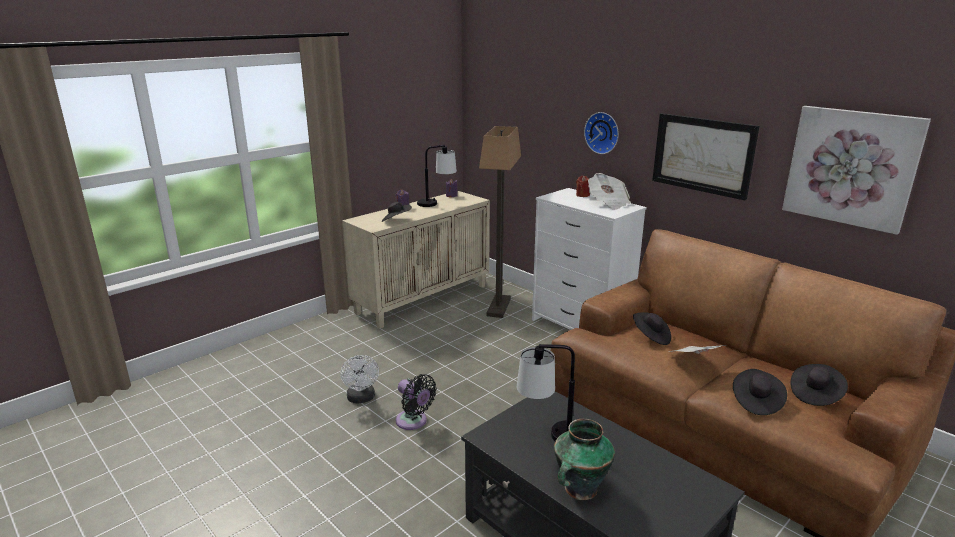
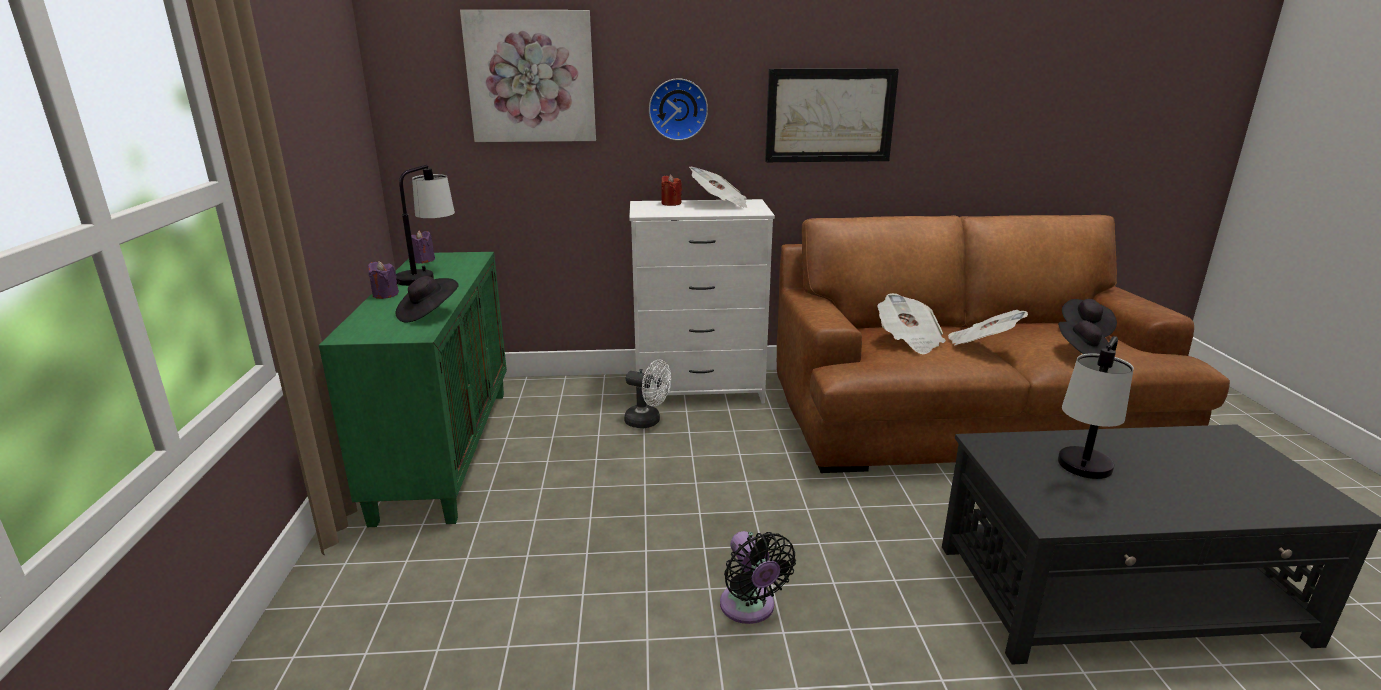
camera: 50 degrees left, 0 degrees up
(361, 399) = (627, 634): white fan -> white fan (648, 421)
(413, 422) = (749, 608): black fan -> black fan turned 75 degrees clockwise
(423, 299) = (444, 450): beige cabinet -> green cabinet
(499, 307) = (571, 411): floor lamp -> none
(579, 490) = (1209, 505): vase -> none
(651, 337) = (909, 341): black hat -> newspaper
(851, 167) = (994, 100): picture -> picture (531, 77)

